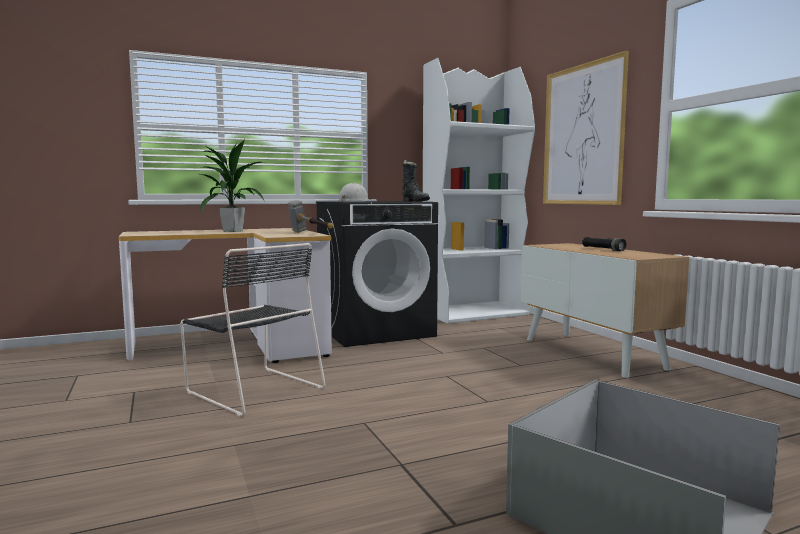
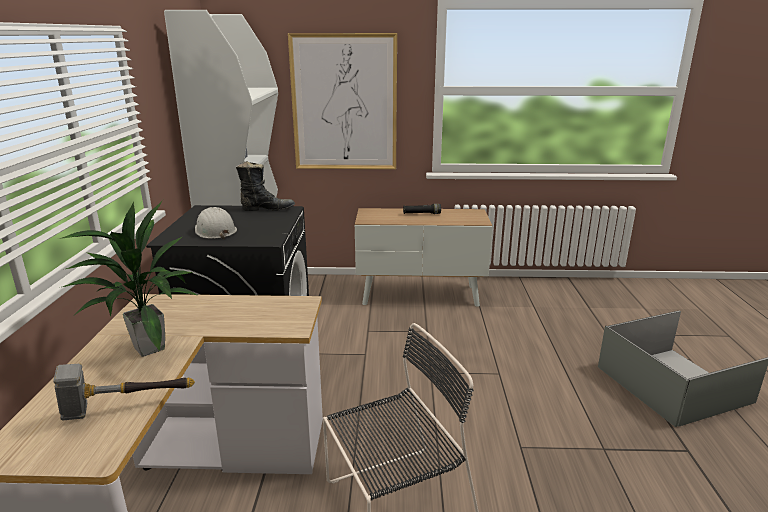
camera: 65 degrees left, 15 degrees up
(310, 233) = (275, 301): hammer -> hammer (125, 409)

